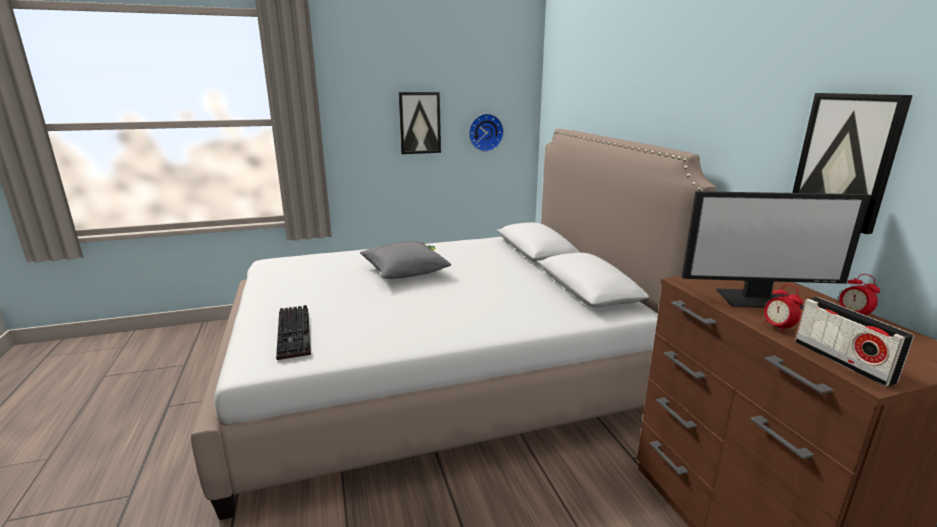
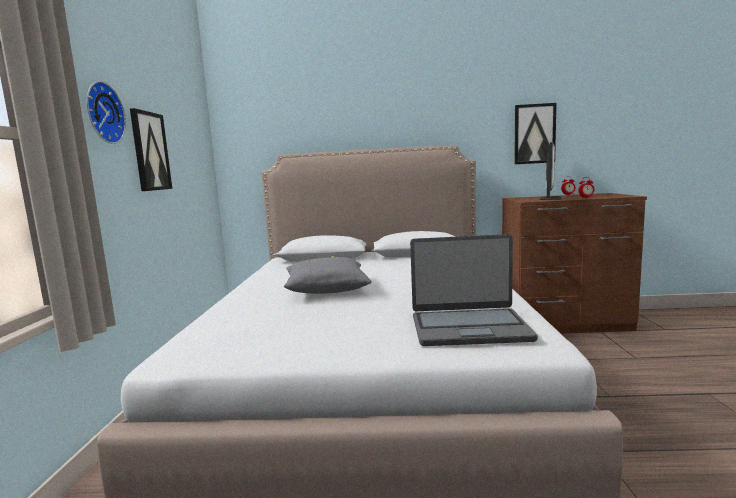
camera: 70 degrees left, 10 degrees down
(296, 333) = (469, 328): keyboard -> laptop
(485, 132) = (191, 166): wall clock -> wall clock (102, 113)
(842, 361) = (617, 196): radio -> none

